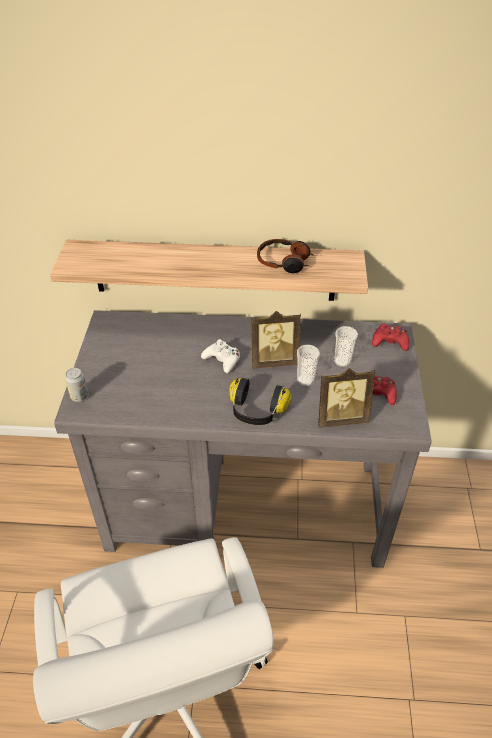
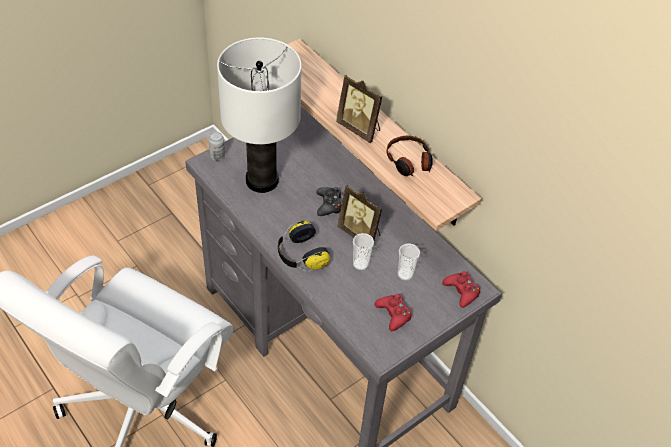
camera: 45 degrees right, 5 degrees up
(146, 384) = (262, 180): none -> white table lamp
(222, 360) = (329, 205): white game controller -> black game controller
(340, 417) = (345, 307): picture frame -> picture frame (360, 129)

